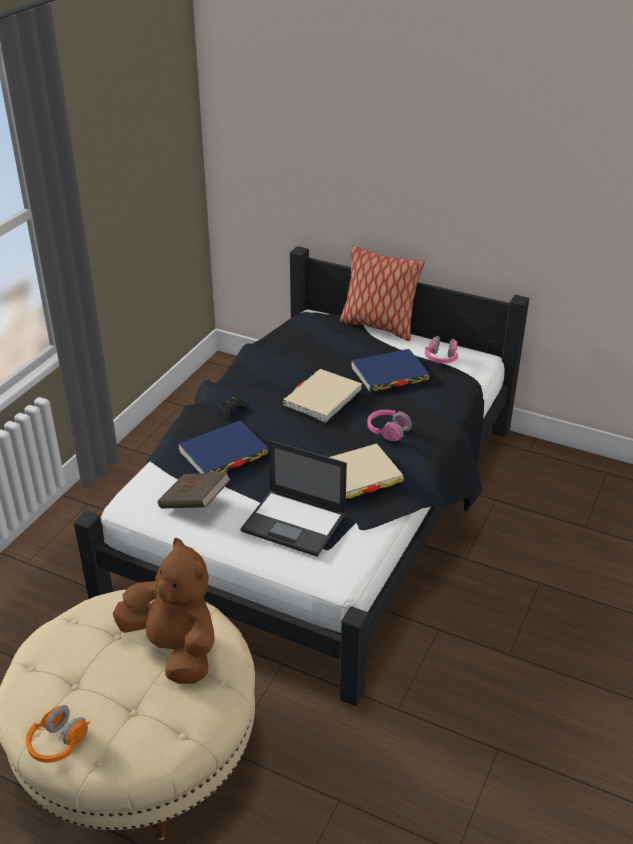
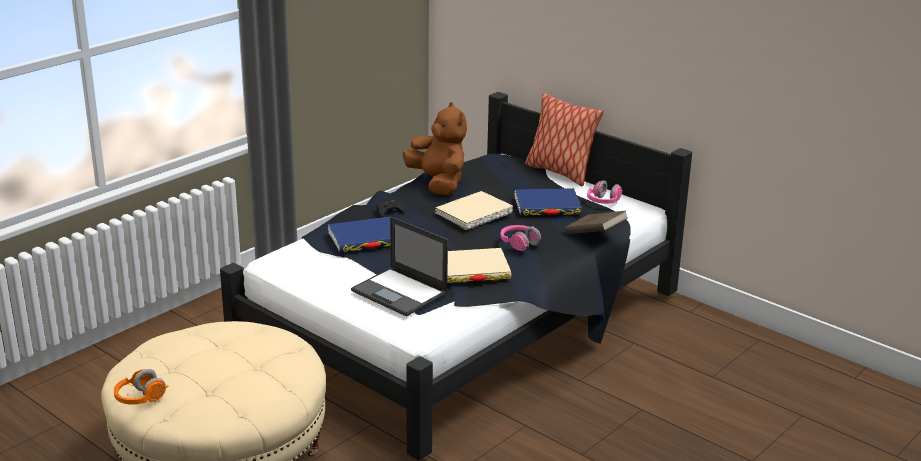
camera: 15 degrees right, 10 degrees down
(174, 648) = (260, 360): brown plush toy -> brown plush toy (438, 184)
(195, 503) = (323, 267): brown book -> brown book (595, 235)

